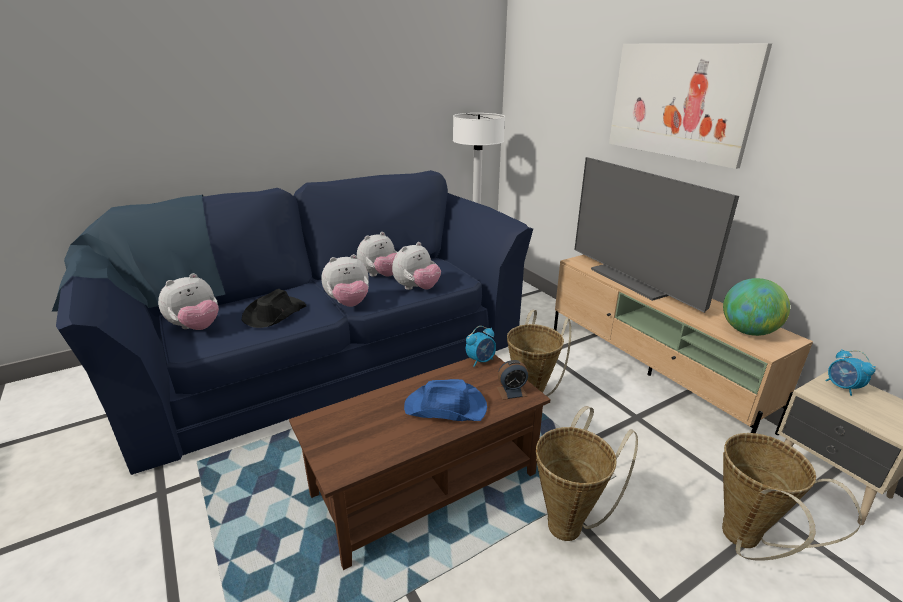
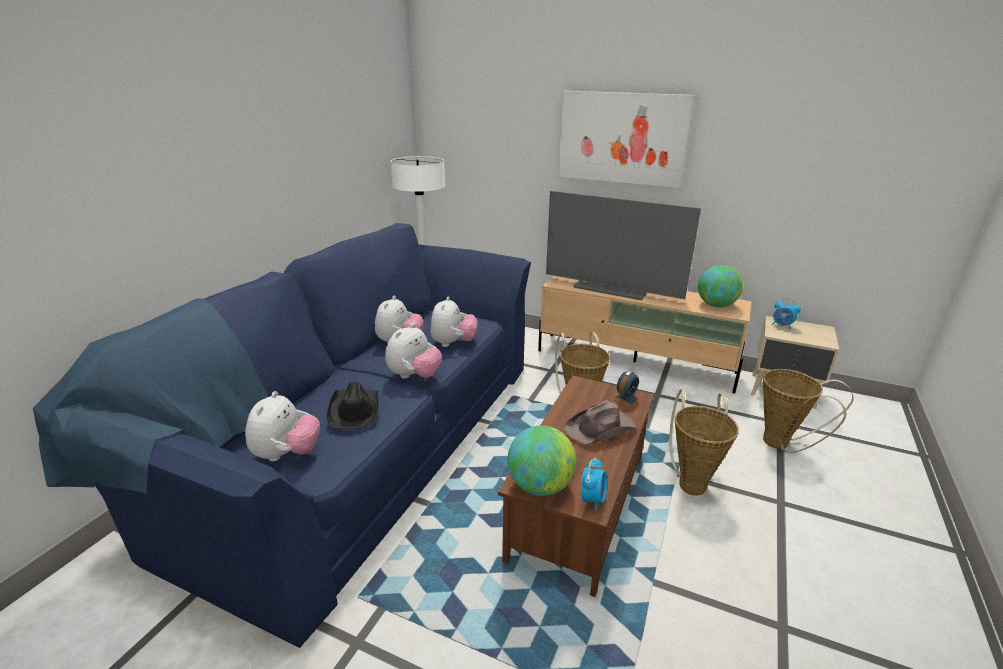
camera: 35 degrees left, 0 degrees up
(324, 431) = (540, 486): none -> globe
(446, 408) = (600, 428): blue hat -> brown hat
(481, 361) = (576, 385): alarm clock -> alarm clock (592, 499)

